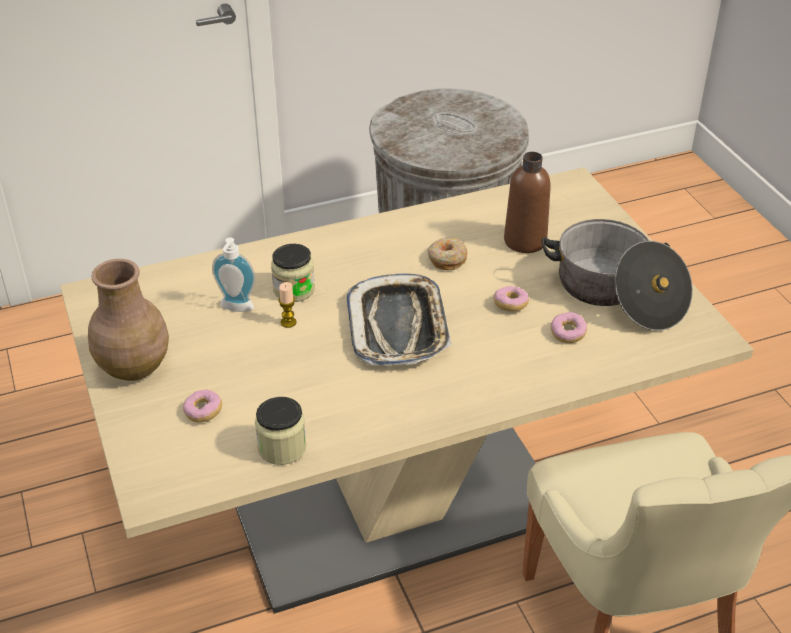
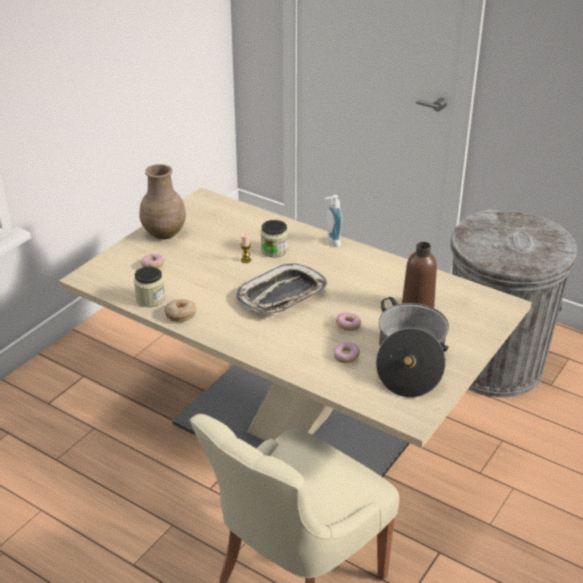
camera: 55 degrees right, 5 degrees down
(236, 309) = (238, 240): soap dispenser -> soap dispenser (331, 242)
(447, 259) = (363, 287): donut -> donut (181, 314)

